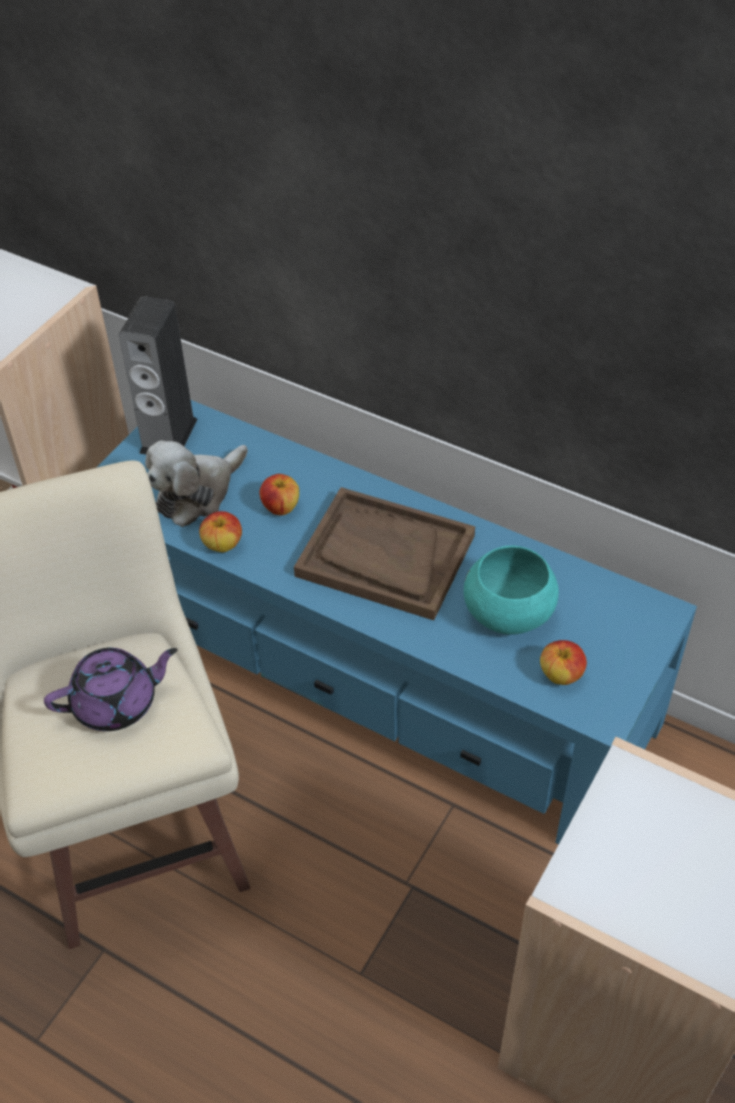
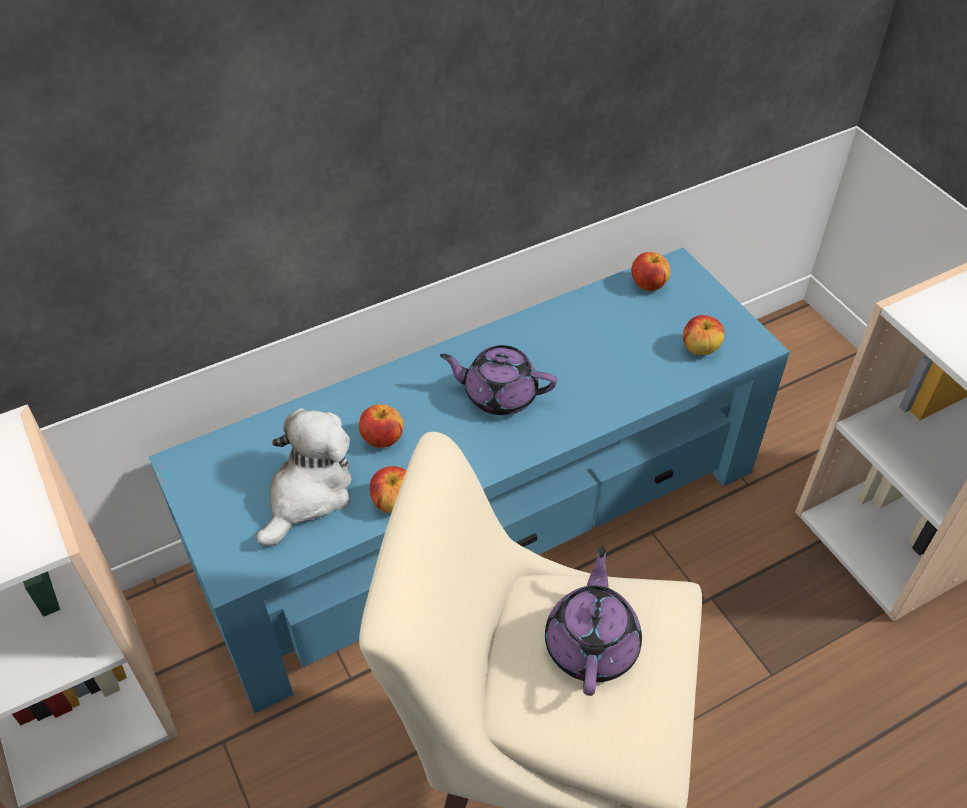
camera: 60 degrees left, 0 degrees up
(168, 436) = (209, 484): speaker -> none
(197, 493) = (308, 494): plush toy -> plush toy turned 135 degrees counterclockwise
(385, 556) = (499, 394): brown tray -> purple teapot
(509, 614) = (619, 348): turquoise bowl -> none
(615, 600) = (648, 284): none -> apple

